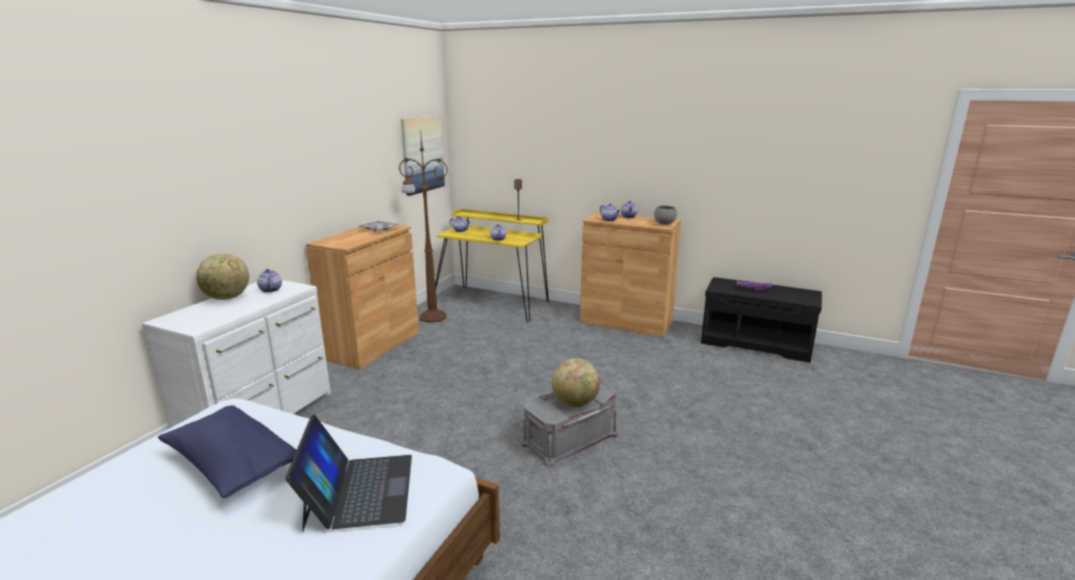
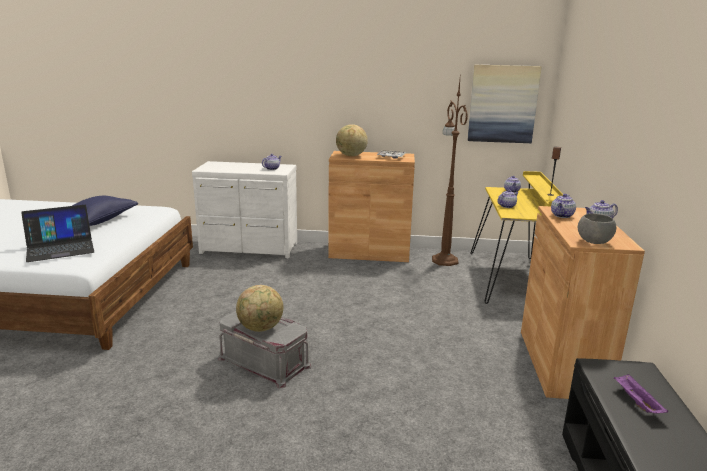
camera: 70 degrees right, 0 degrees up
(227, 298) = (251, 165): globe -> globe (351, 156)

